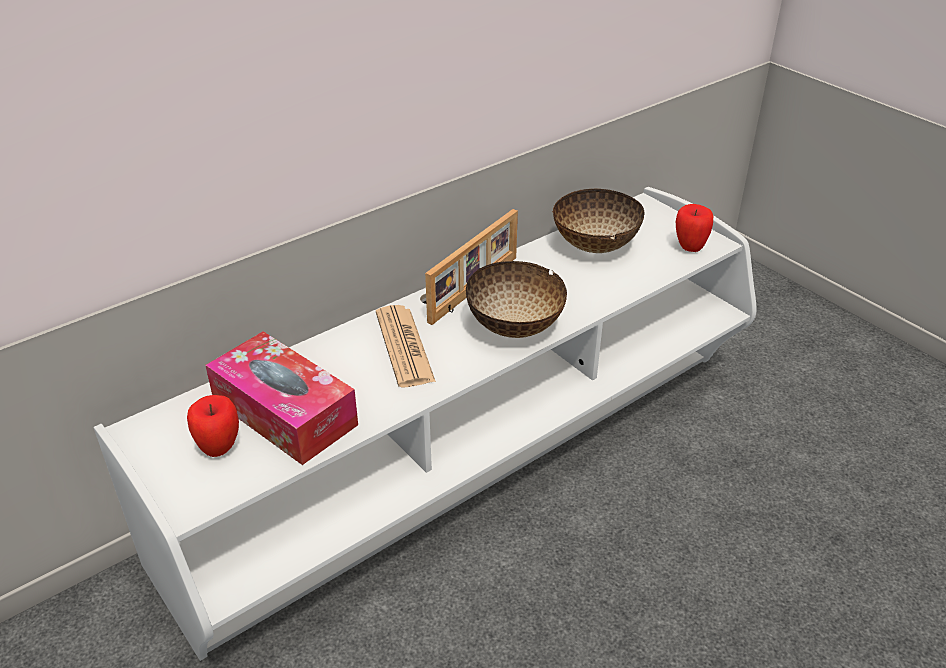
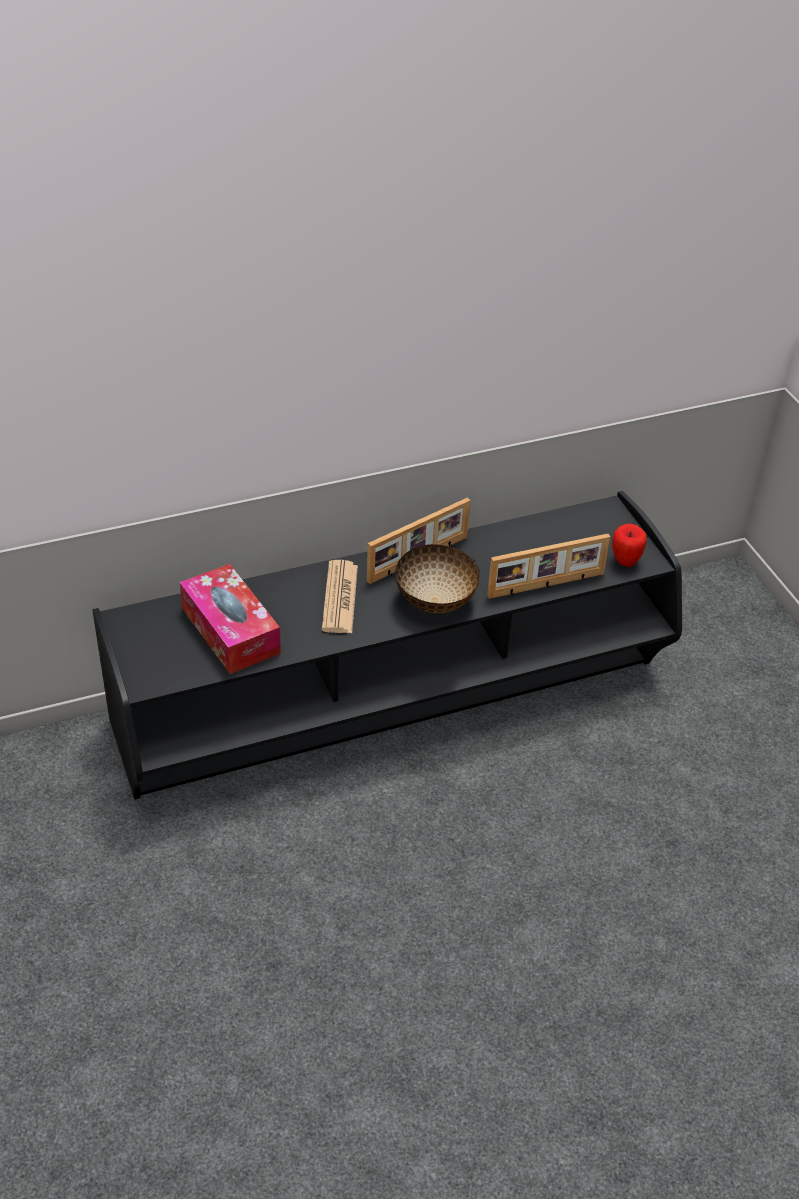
camera: 15 degrees right, 5 degrees up
(219, 449) = (175, 647): apple -> none
(473, 462) = (395, 703): white tv stand -> black tv stand
(594, 245) = (541, 540): bowl -> none
(625, 286) = (546, 586): none -> picture frame

